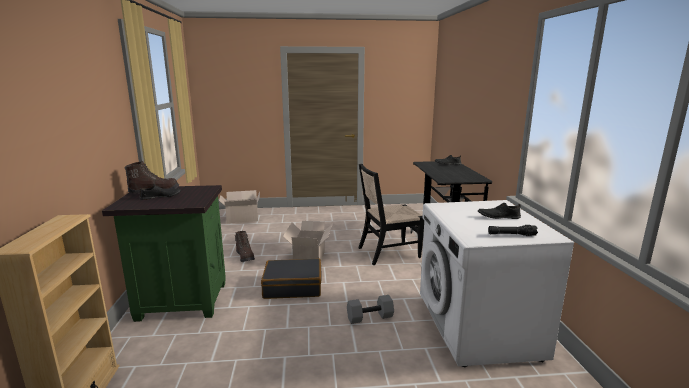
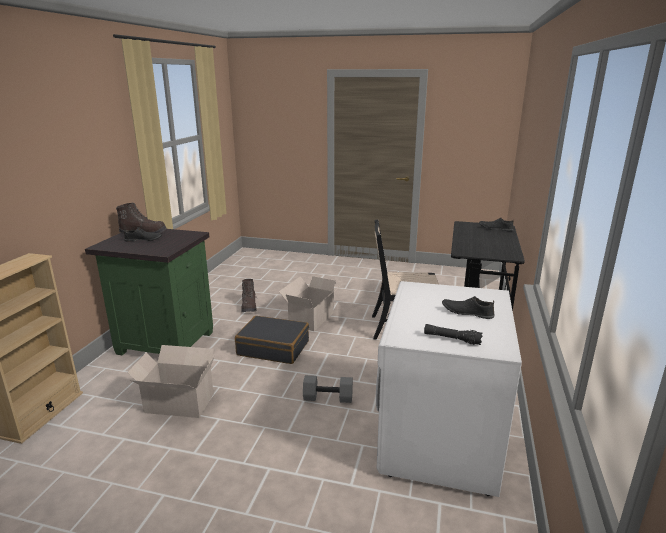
camera: 20 degrees right, 5 degrees up
(241, 218) = (272, 263): cardboard box -> cardboard box (178, 402)

